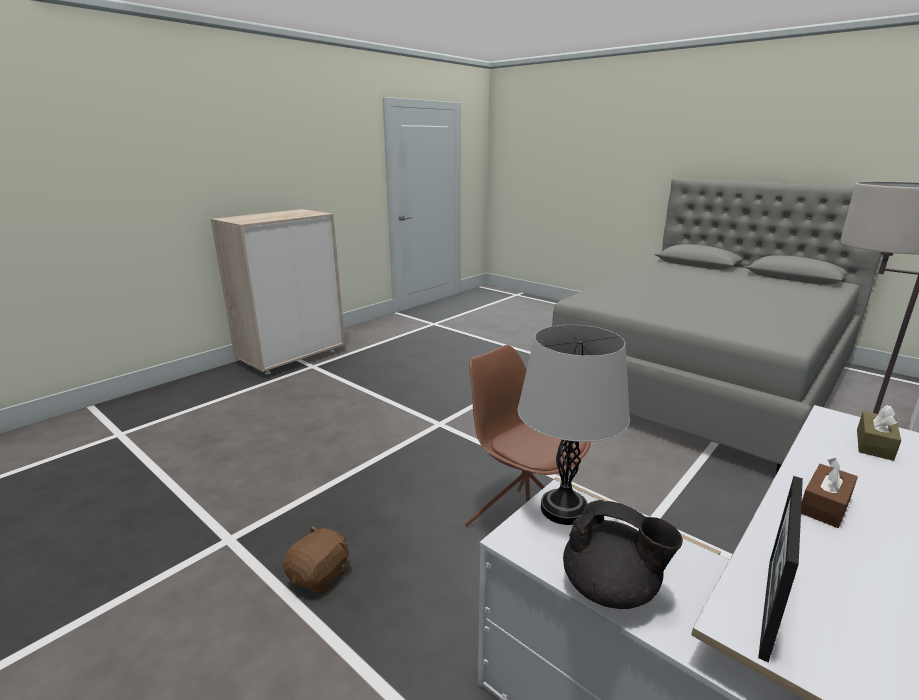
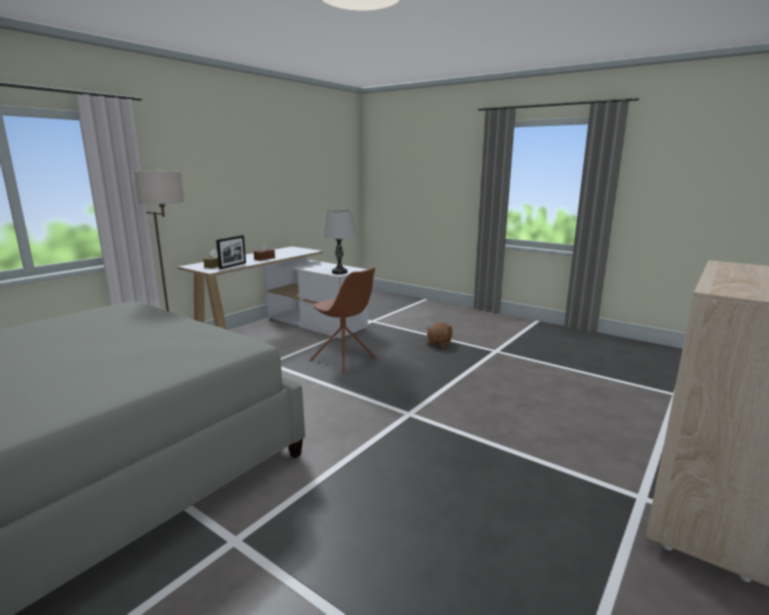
camera: 175 degrees right, 5 degrees down
(611, 589) = (333, 265): black teapot -> none
(769, 606) = (304, 251): picture frame -> picture frame (233, 266)

